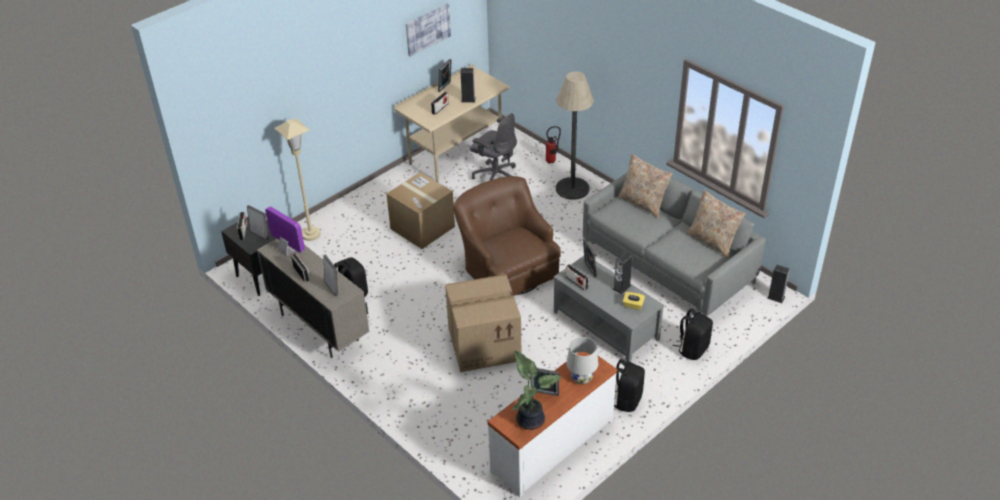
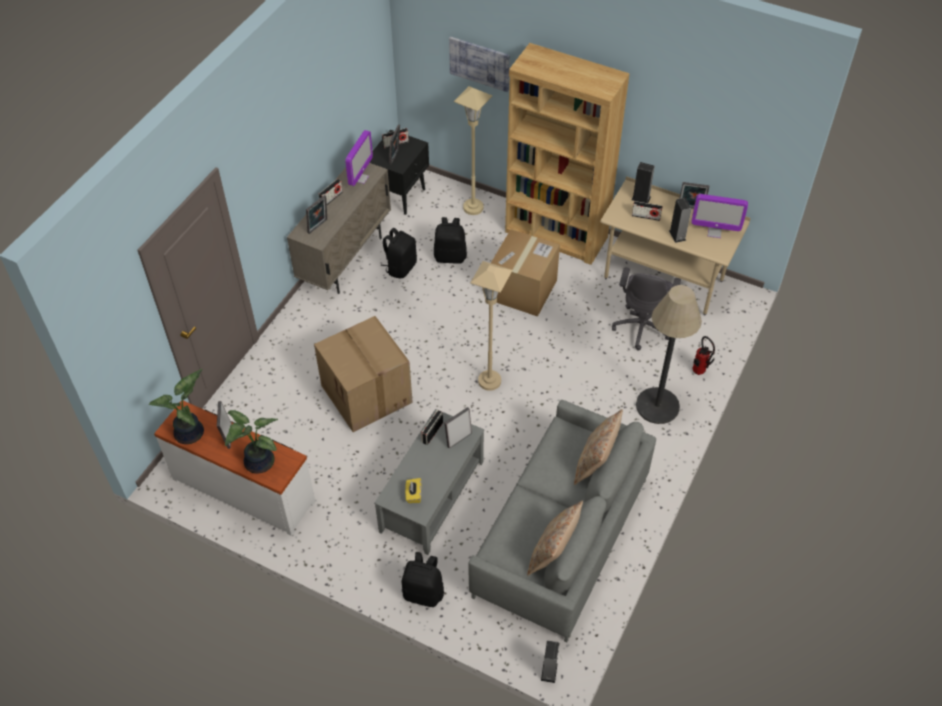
camera: 70 degrees right, 10 degrees up
(375, 195) = (556, 235): none -> brown bookcase
(427, 29) = (697, 135): picture -> picture (479, 63)
(475, 83) = (714, 232): none -> monitor
(507, 268) = (489, 381): brown armchair -> beige floor lamp
(581, 378) = (257, 463): white table lamp -> potted plant
(622, 287) = (440, 477): speaker -> speaker (641, 198)
(626, 400) = (324, 542): black backpack -> black backpack (450, 256)

